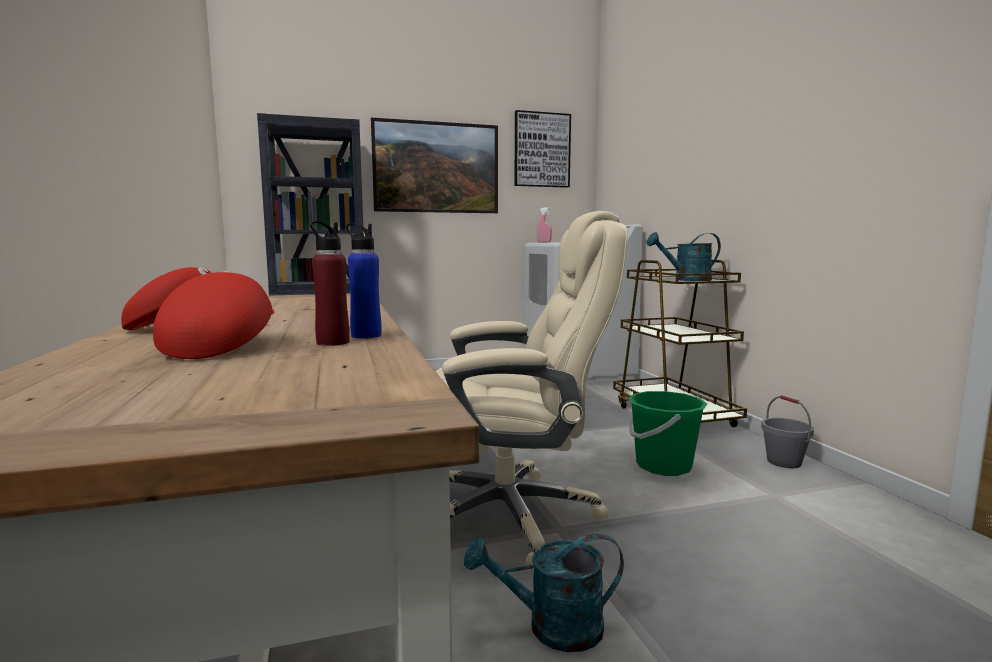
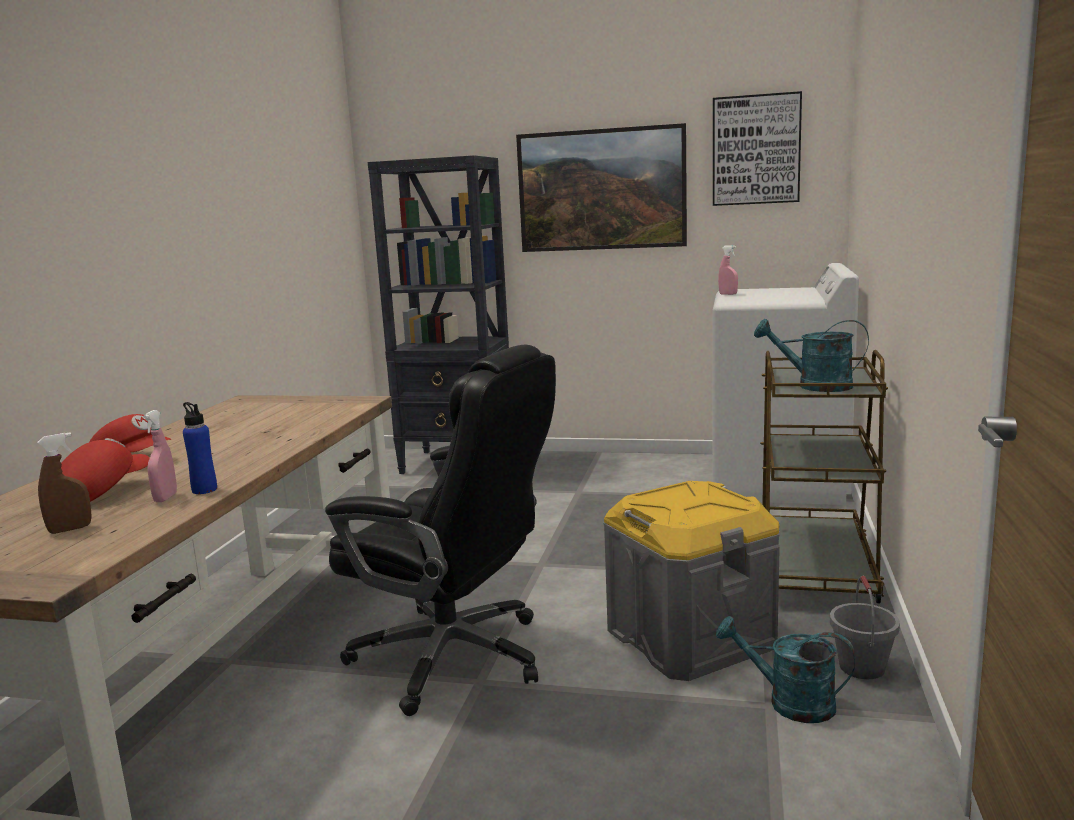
camera: 30 degrees right, 5 degrees up
(267, 370) = (70, 529): none -> brown spray bottle
(332, 342) = (165, 498): red bottle -> pink spray bottle
(512, 516) = (454, 657): beige office chair -> black office chair
(552, 628) = (361, 763): turquoise watering can -> turquoise watering can (789, 703)
(663, 466) = (691, 638): green bucket -> grey storage box

